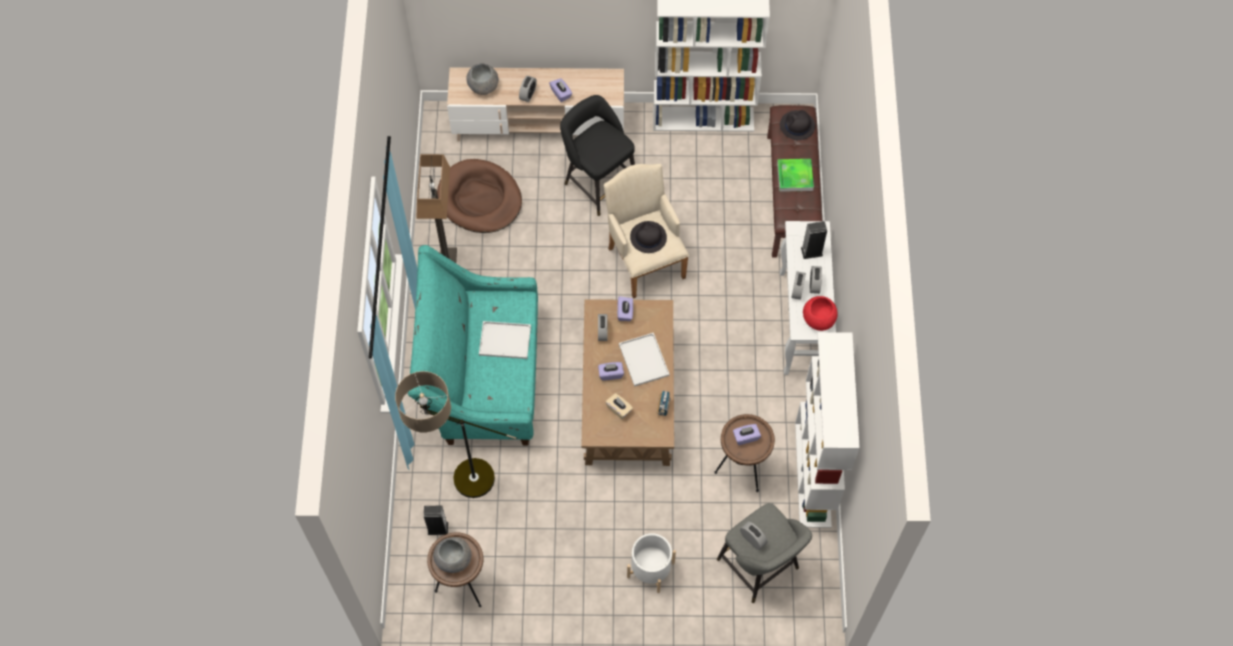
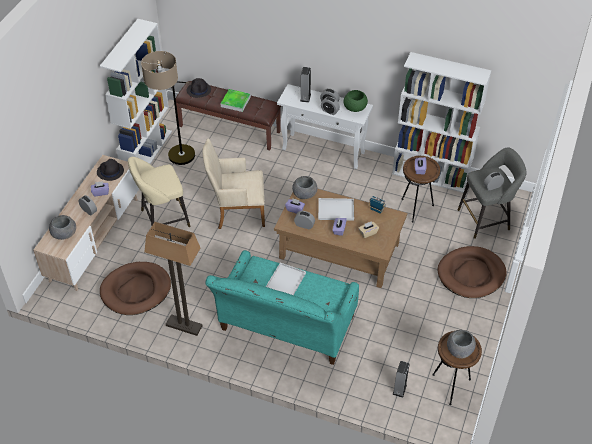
camera: 70 degrees left, 15 degrees down
(457, 478) = (363, 366): floor lamp -> floor lamp (177, 162)
(598, 182) = (162, 219): black stool -> beige stool
(648, 237) = (241, 183): black hat -> black hat (110, 171)
(650, 570) = (471, 274): white planter -> brown dog bed
(656, 315) = (305, 194): none -> grey bowl
(818, 319) = (354, 108): red bowl -> green bowl

